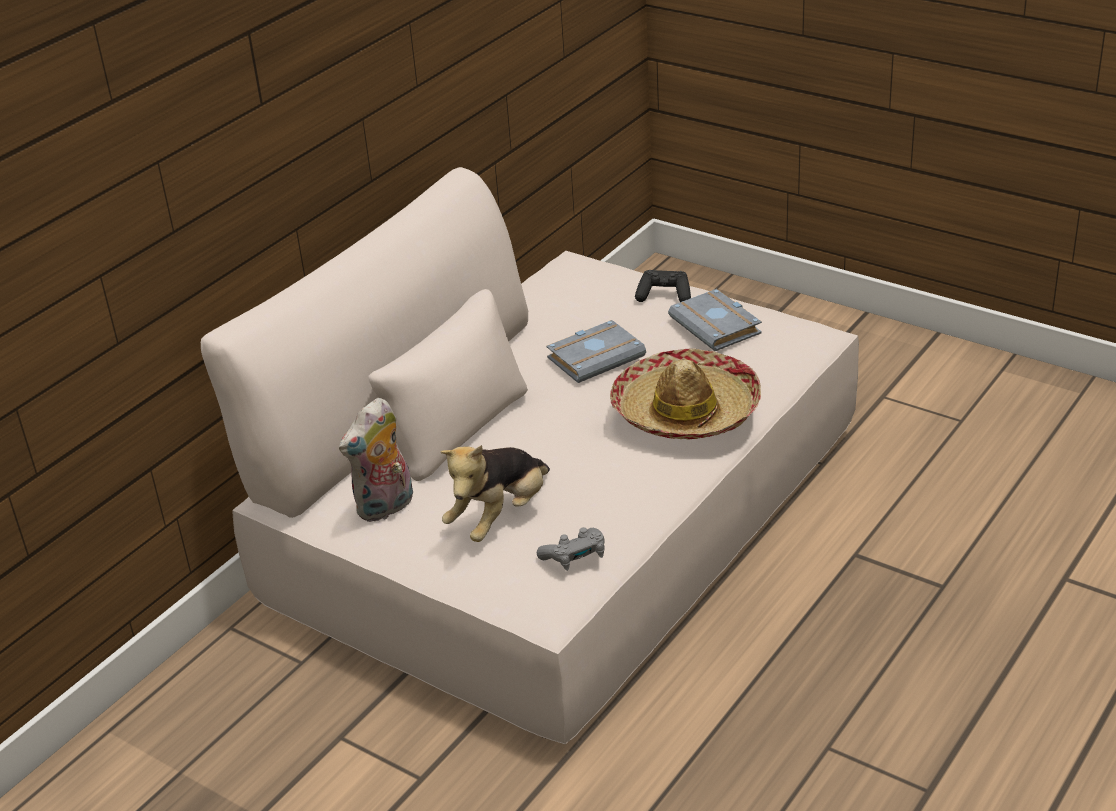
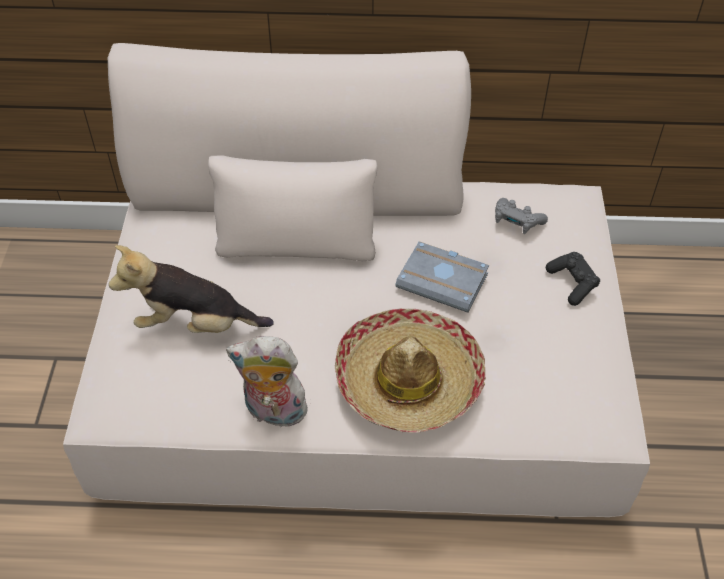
camera: 55 degrees right, 15 degrees up
(386, 508) = (167, 252): plush toy -> plush toy (273, 412)
(575, 557) = (163, 398): grey game controller -> grey game controller (516, 222)
(718, 326) = (555, 345): grey book -> none

